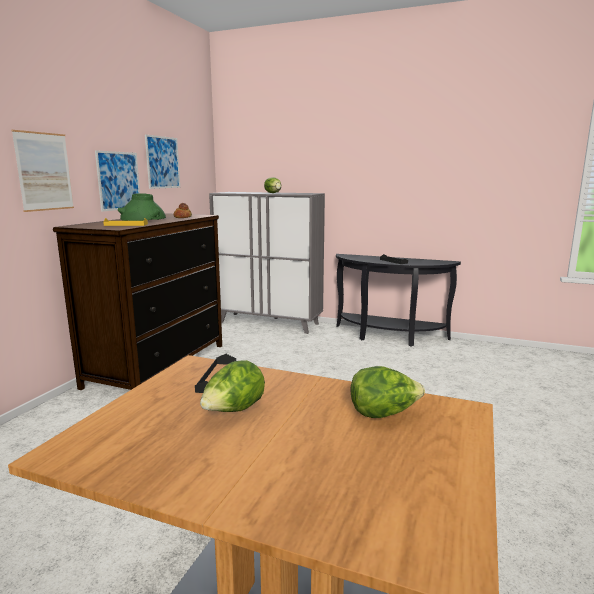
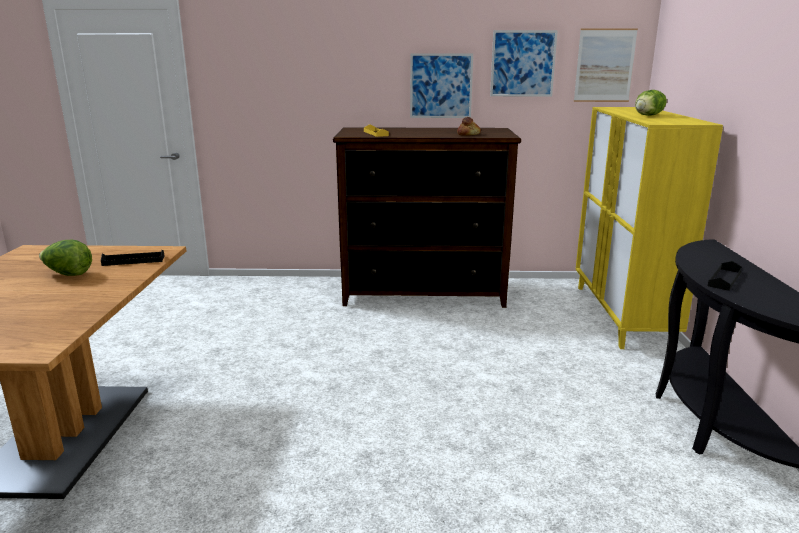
camera: 70 degrees right, 5 degrees up
(44, 171) = (346, 76): picture -> picture (604, 65)
(143, 219) = (431, 131): green vase -> none
(269, 323) = (621, 315): grey cabinet -> yellow cabinet
(383, 414) = (44, 318): lettuce -> none

